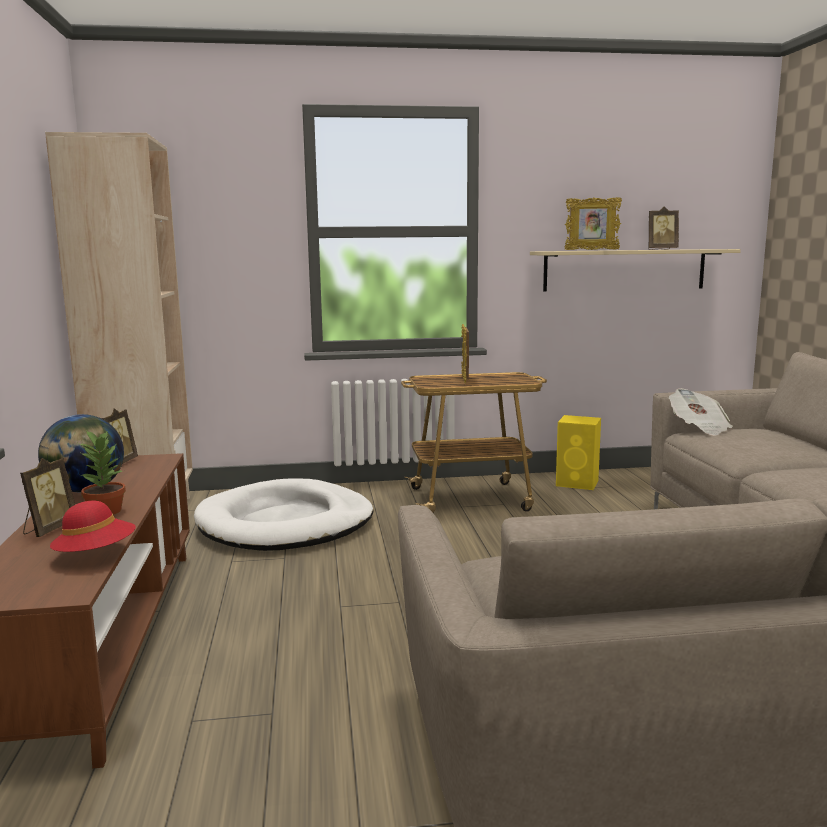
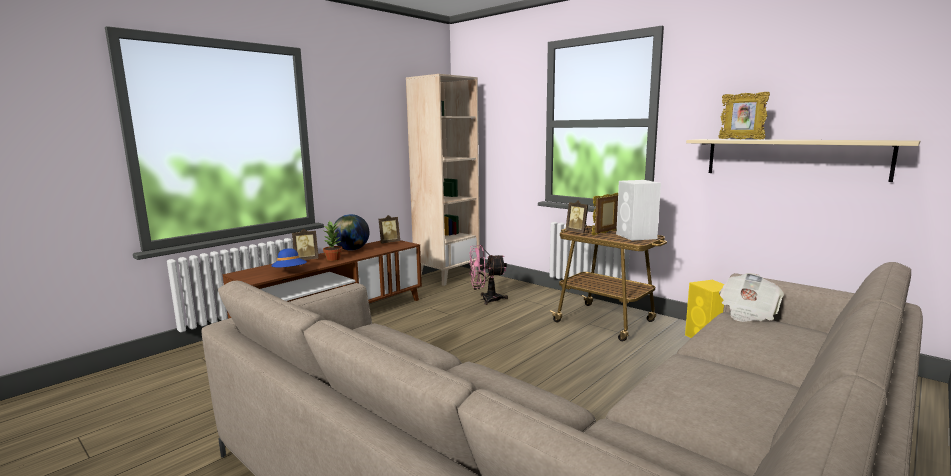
camera: 50 degrees right, 0 degrees up
(96, 554) = (290, 272): red hat -> blue hat
(286, 523) = (486, 299): white dog bed -> pink fan
(504, 377) = (636, 236): none -> white speaker
(661, 249) = (827, 140): picture frame -> picture frame (577, 232)

